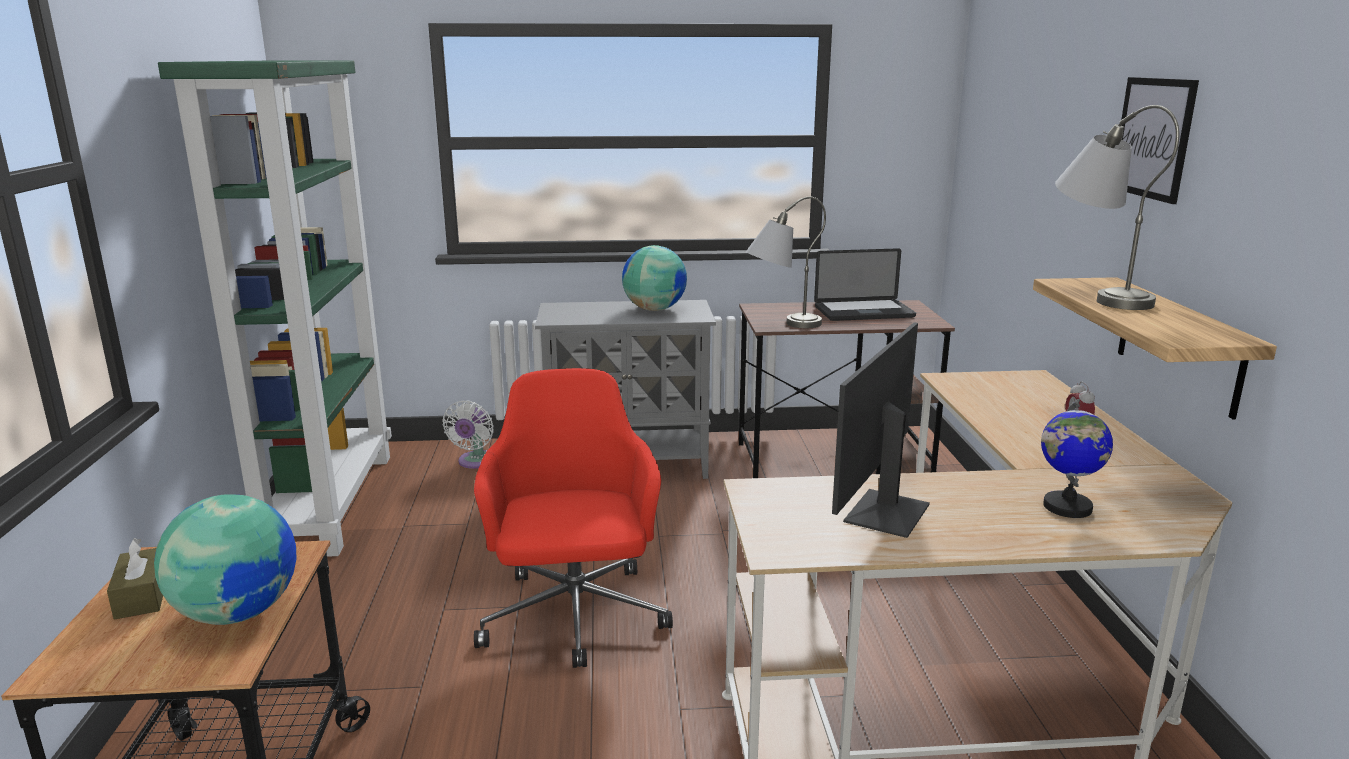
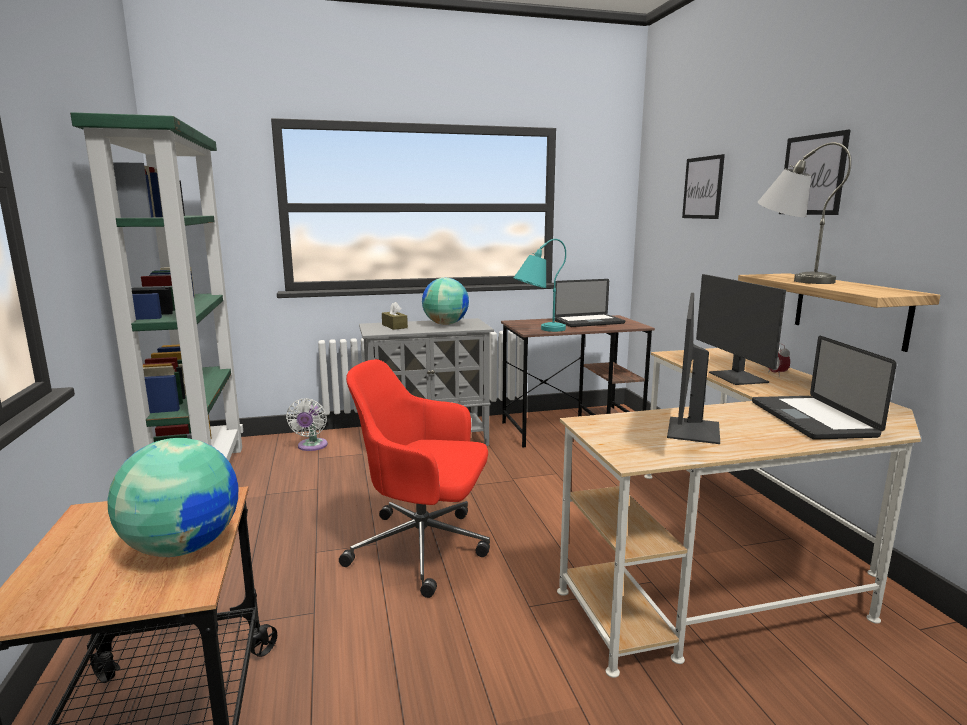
camera: 10 degrees left, 5 degrees down
(142, 596) = (84, 542): brown tissue box -> brown tissue box (394, 326)
(574, 618) = (423, 548): red office chair -> red office chair turned 60 degrees counterclockwise
(781, 325) = (538, 330): grey table lamp -> turquoise table lamp
(1012, 428) = (736, 377): none -> monitor
(1031, 128) = (703, 188): none -> picture
(1067, 507) = (811, 419): globe -> laptop

